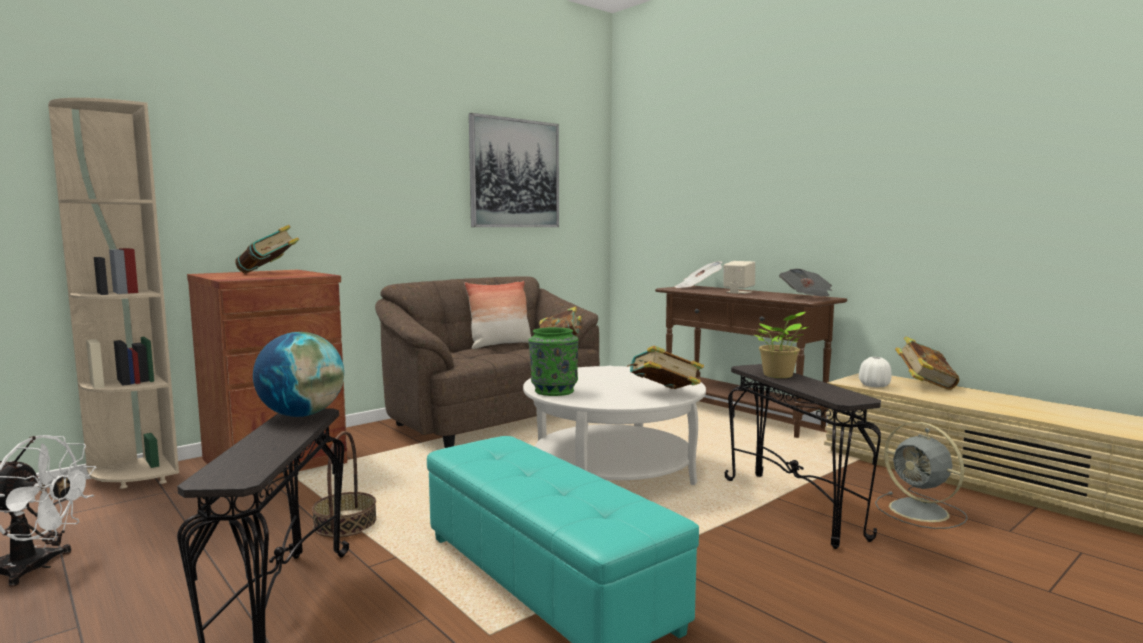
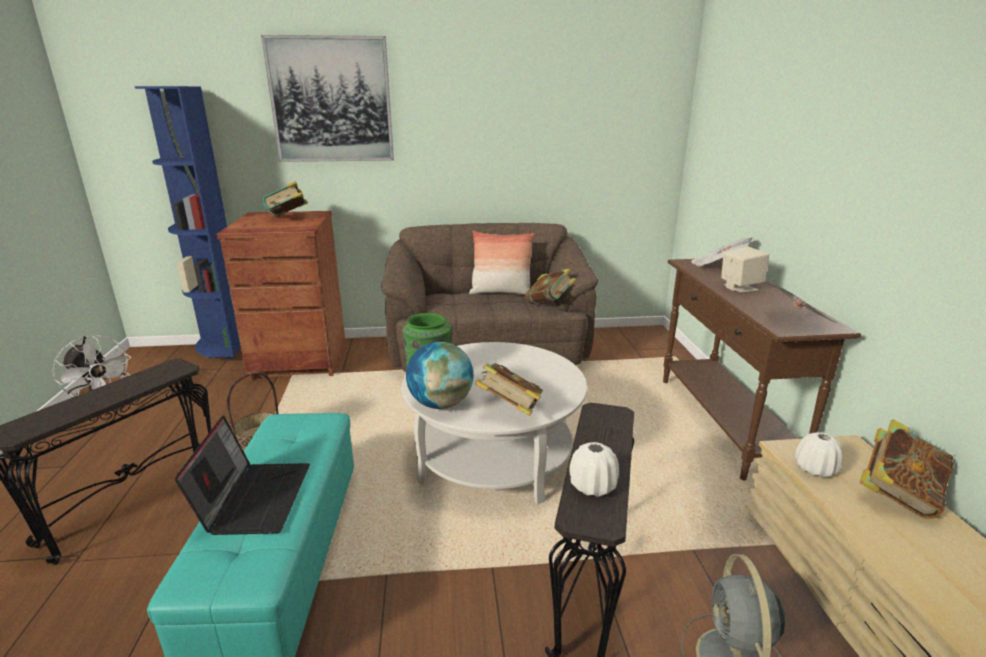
camera: 35 degrees right, 15 degrees up
(136, 480) = (220, 353): beige bookcase -> blue bookcase
(301, 415) = (169, 369): globe -> globe (441, 404)
(514, 173) = (555, 115): picture -> picture (331, 100)
(548, 488) = (254, 497): none -> laptop
(779, 376) = (600, 439): potted plant -> none
(821, 390) = (592, 486): none -> white vase

